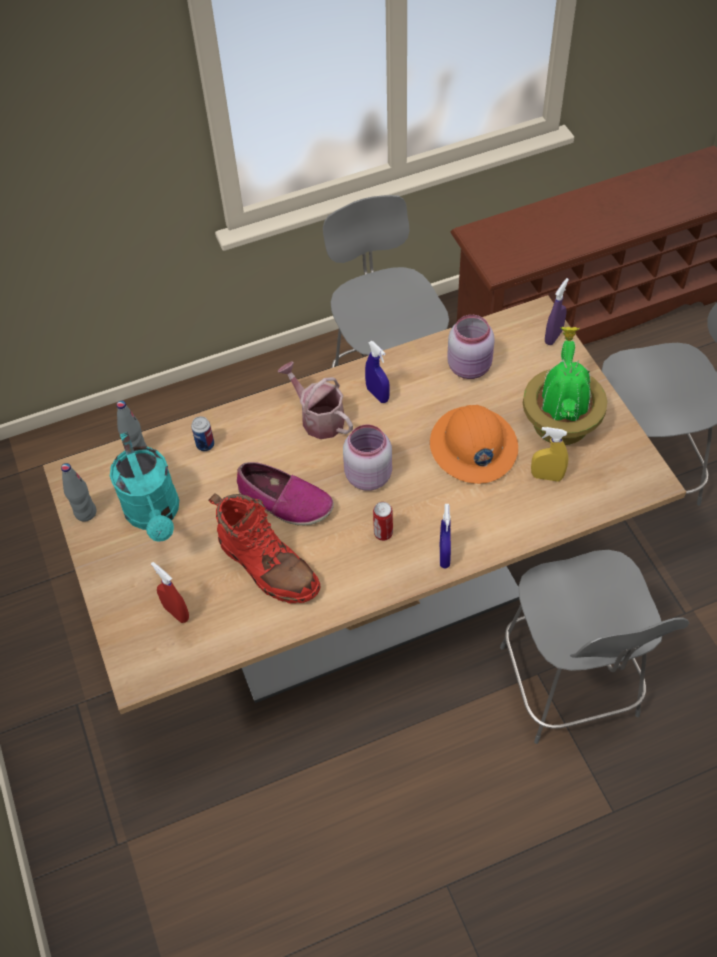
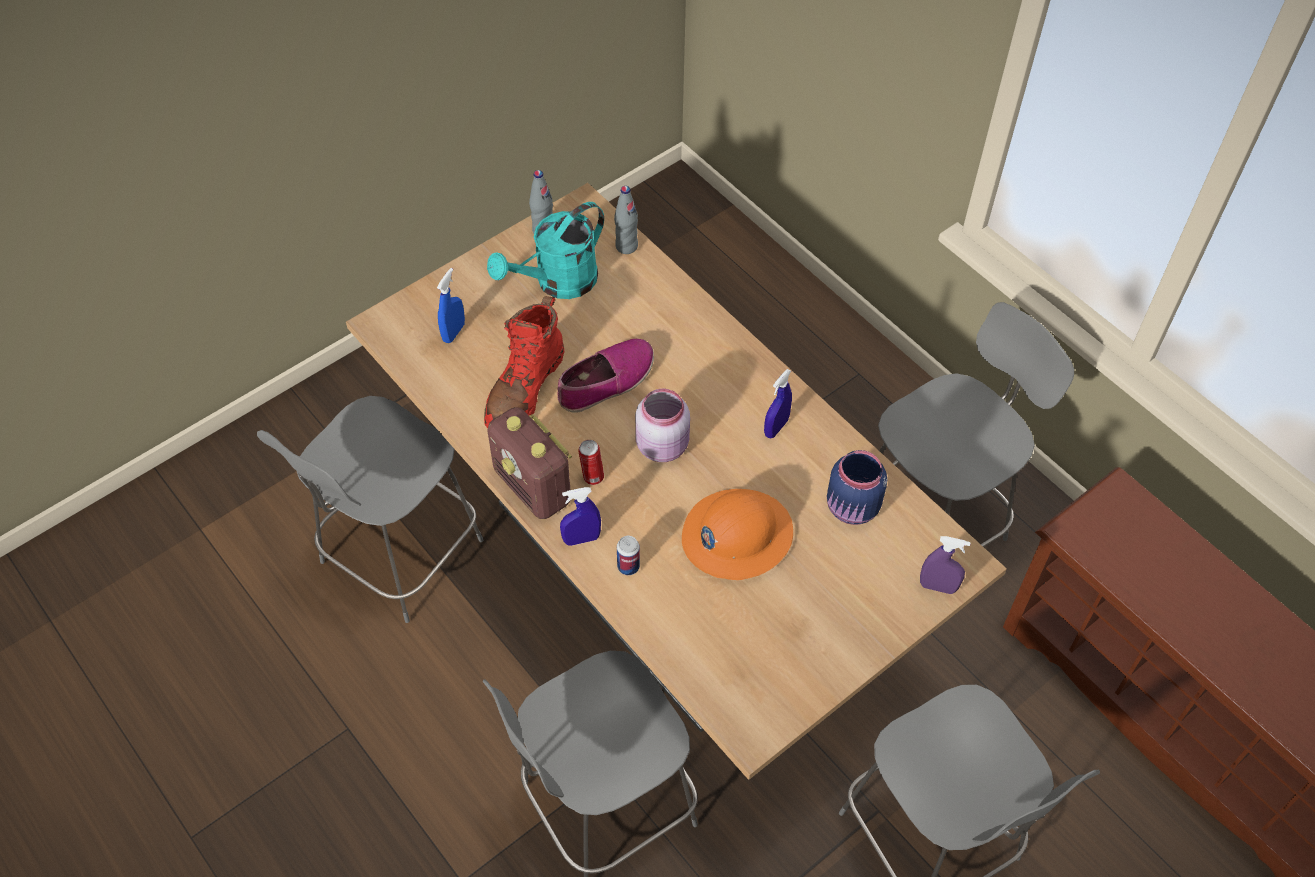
camera: 70 degrees right, 0 degrees up
(176, 612) = (453, 332): red spray bottle -> blue spray bottle
(205, 445) = (654, 297): can -> can (628, 566)
(277, 806) = (397, 555): none -> grey chair
(284, 501) = (606, 381): shoe -> shoe turned 135 degrees counterclockwise
(318, 418) = (723, 382): watering can -> none
(379, 581) = (533, 487): none -> radio
(470, 367) = (852, 508): pink jar -> blue jar
(547, 476) = (719, 618): yellow spray bottle -> none
(560, 421) = (806, 618): potted plant -> none

